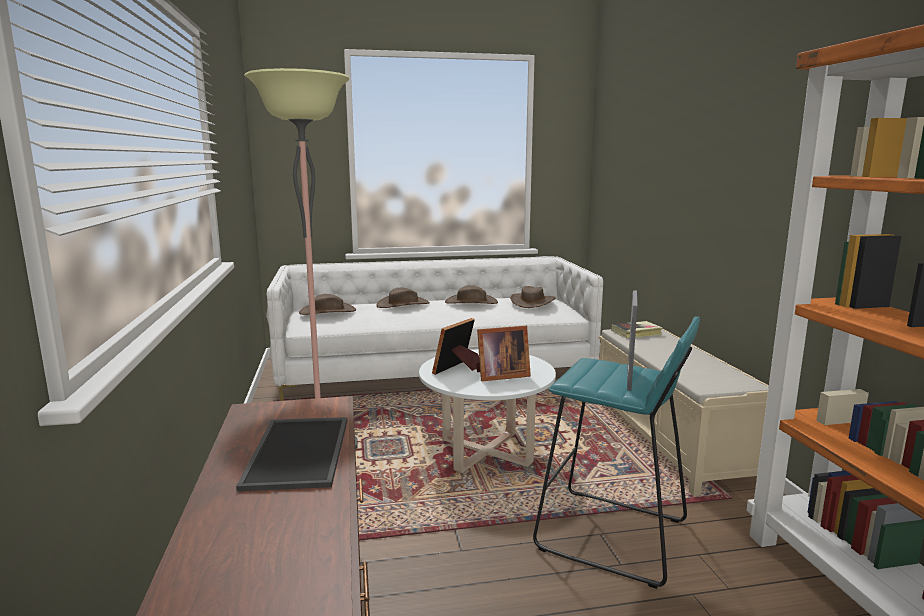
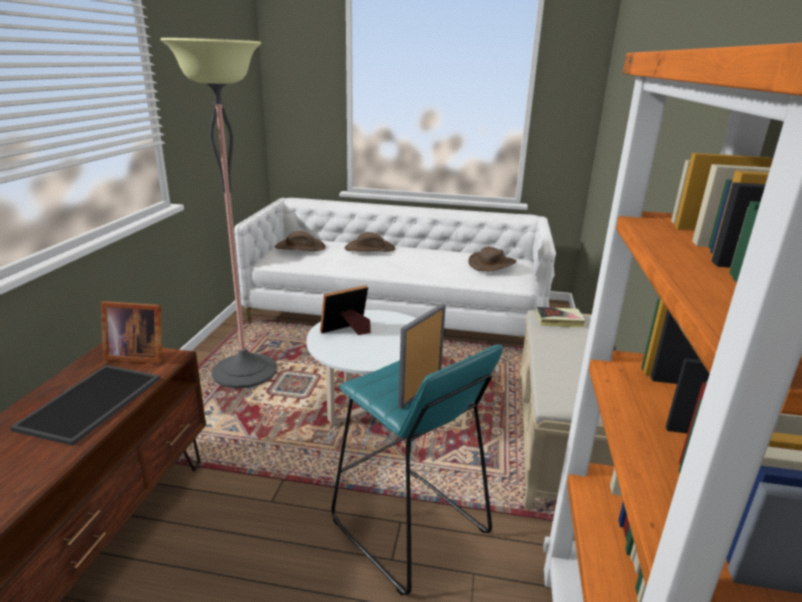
camera: 20 degrees right, 10 degrees up
(471, 302) = (433, 255): brown hat -> none
(500, 375) = (376, 346): picture frame -> picture frame (136, 355)

